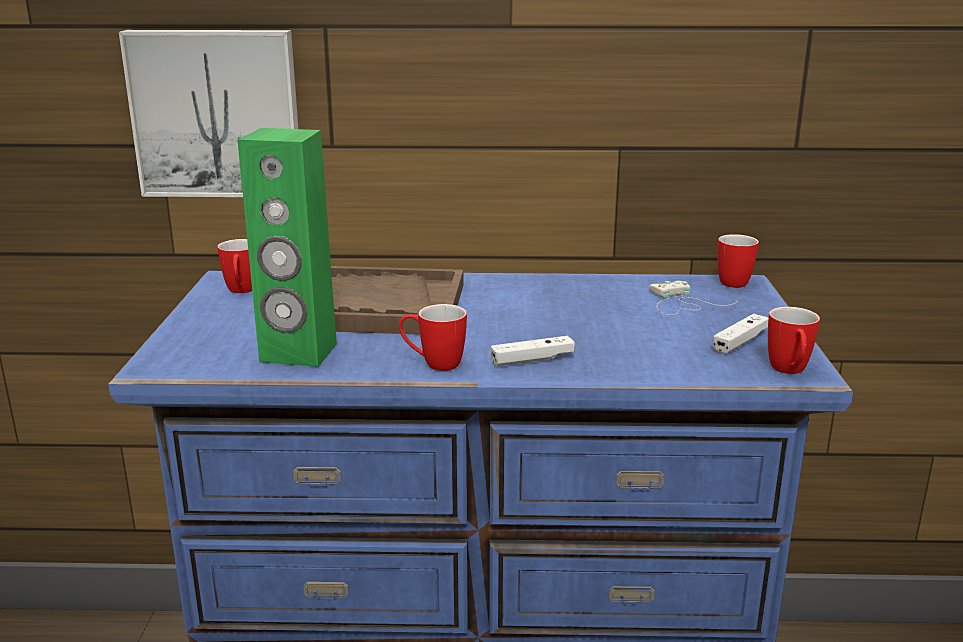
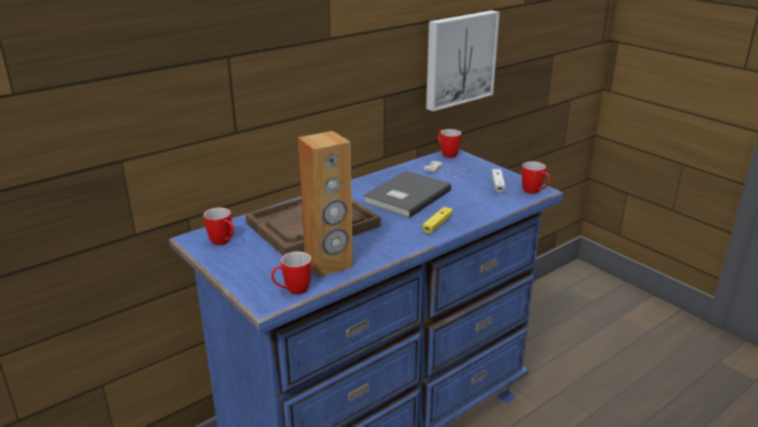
camera: 40 degrees left, 5 degrees up
(217, 113) = (165, 129): picture -> picture (459, 59)
(298, 353) = (329, 264): green speaker -> brown speaker
(433, 364) = (401, 243): mug -> mug (292, 291)
(532, 360) = (437, 224): white game controller -> yellow game controller
(556, 312) = (405, 196): none -> grey book

